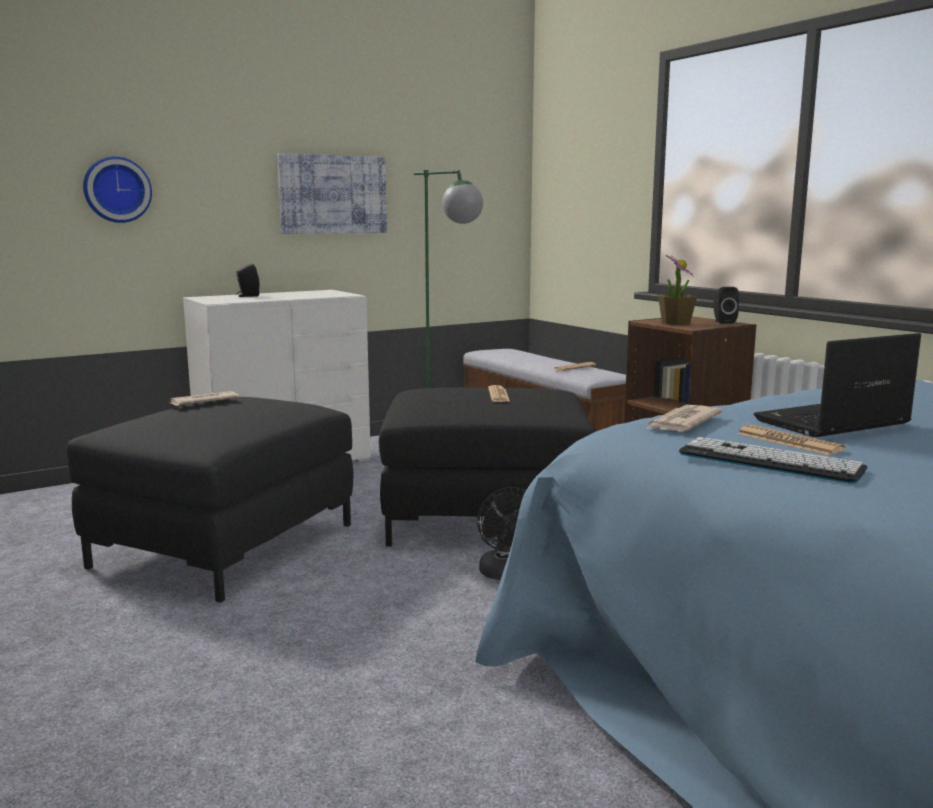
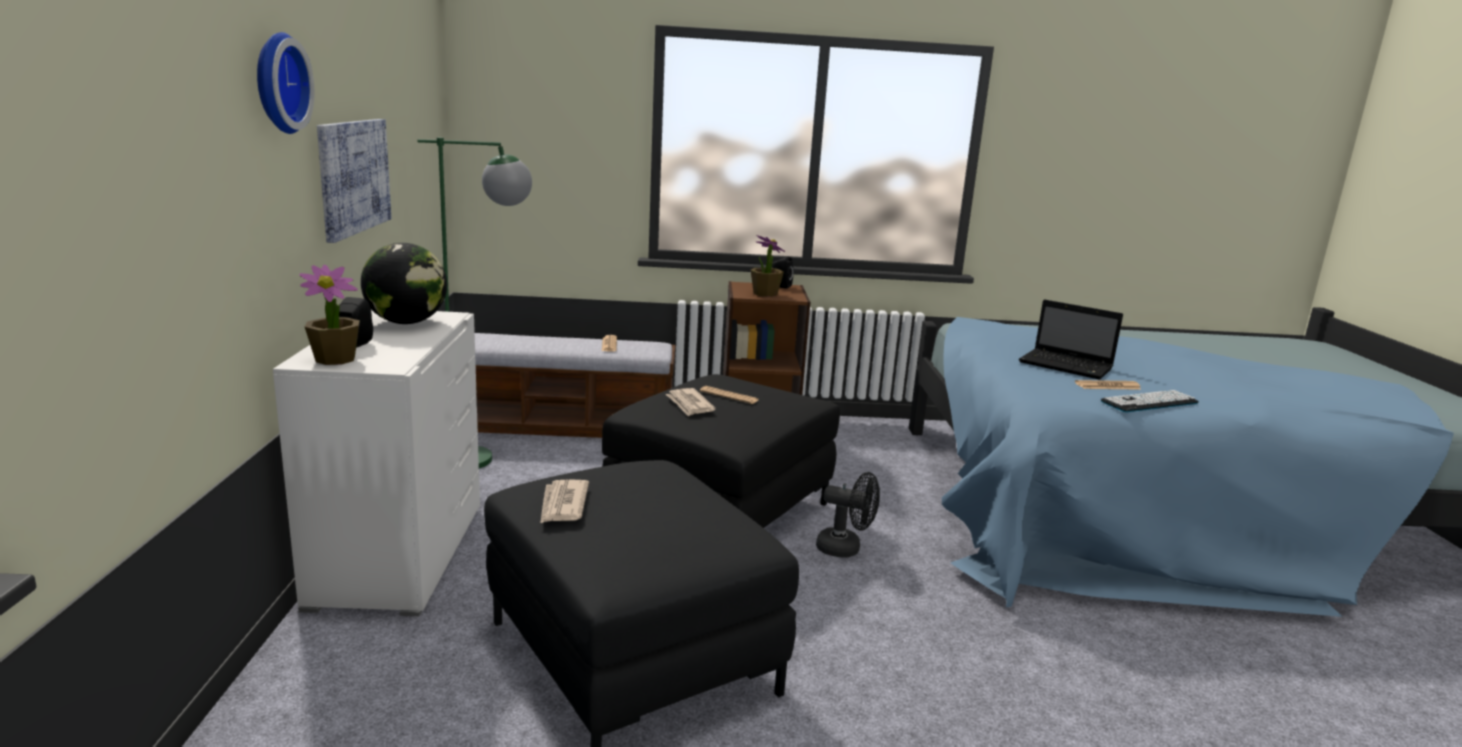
camera: 60 degrees left, 5 degrees up
(117, 190) = (196, 213): wall clock -> wall clock (276, 83)
(215, 298) = (335, 359): none -> potted plant
(313, 294) = (406, 322): none -> globe
(682, 423) = (1046, 389): newspaper -> newspaper (689, 404)
(830, 423) = (1067, 366): laptop -> laptop turned 60 degrees counterclockwise

